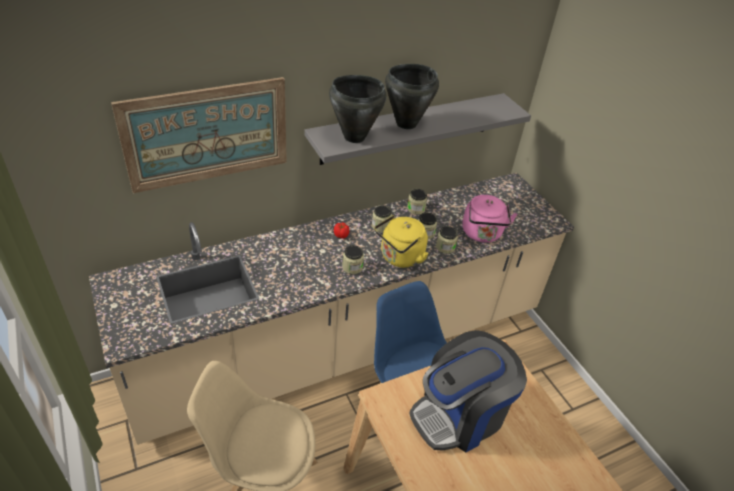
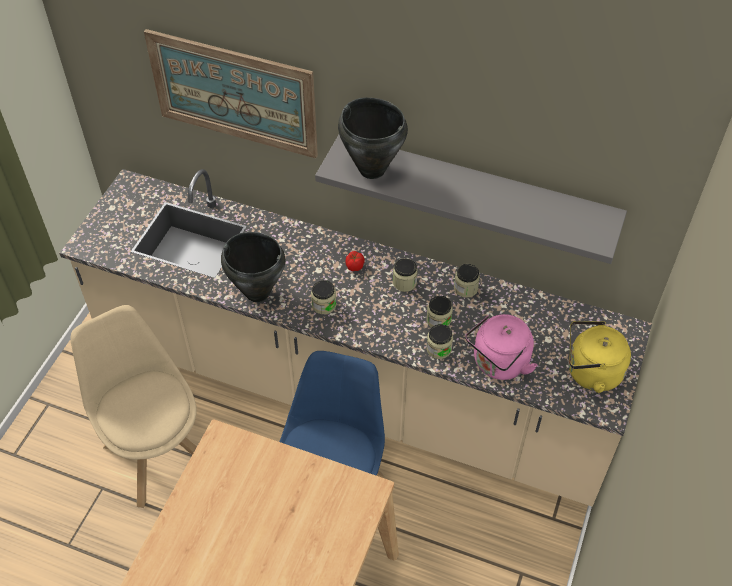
camera: 50 degrees right, 10 degrees up
(400, 258) = (379, 327): yellow kettle -> yellow kettle (590, 372)
(405, 123) = (446, 184): black cooking pot -> black cooking pot (257, 292)
(460, 414) = (264, 506): coffee machine -> none

